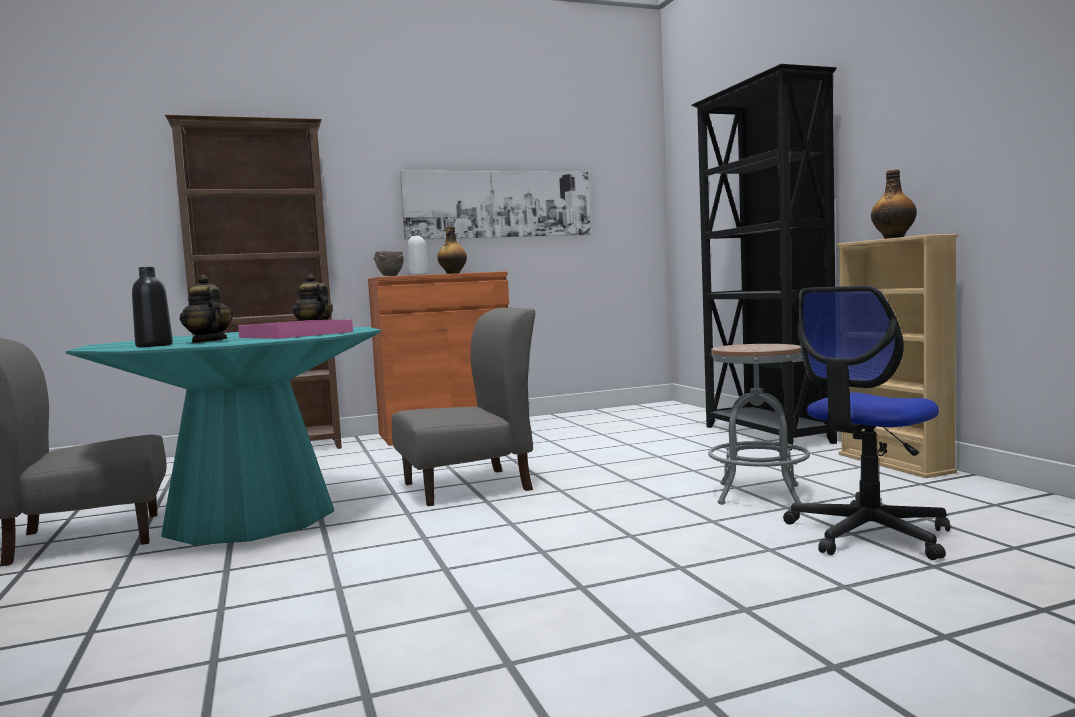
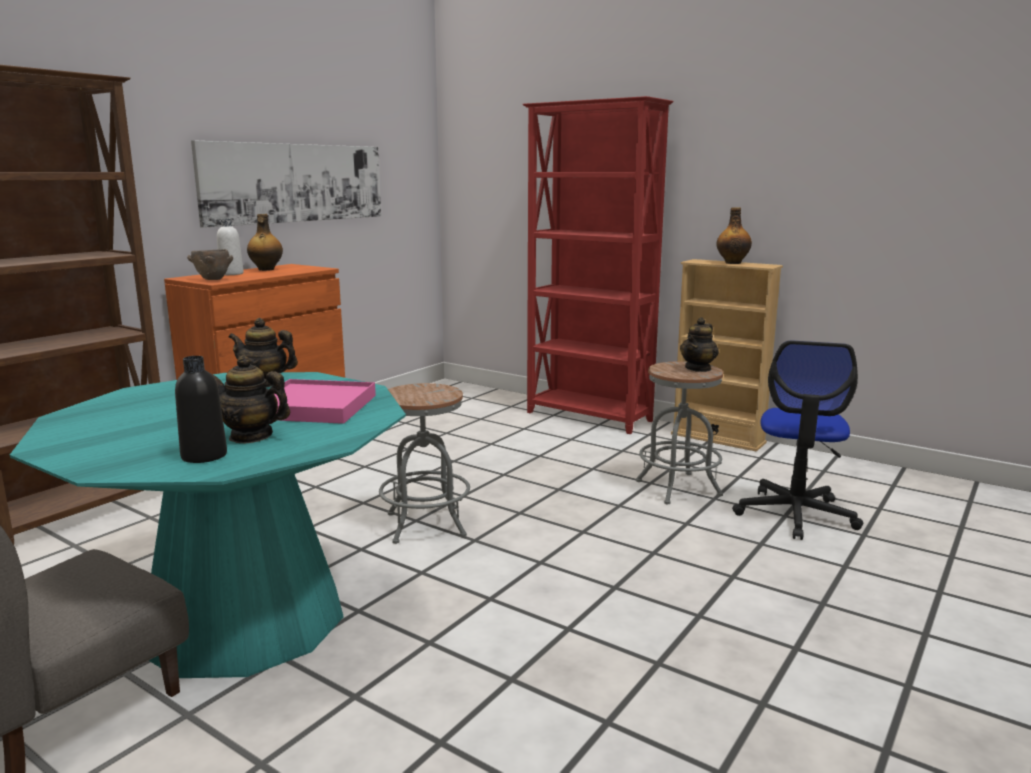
camera: 35 degrees left, 10 degrees up
(468, 486) = (425, 525): grey chair -> grey stool
(766, 435) = (589, 417): black bookcase -> red bookcase
(773, 346) = (698, 368): none -> teapot

